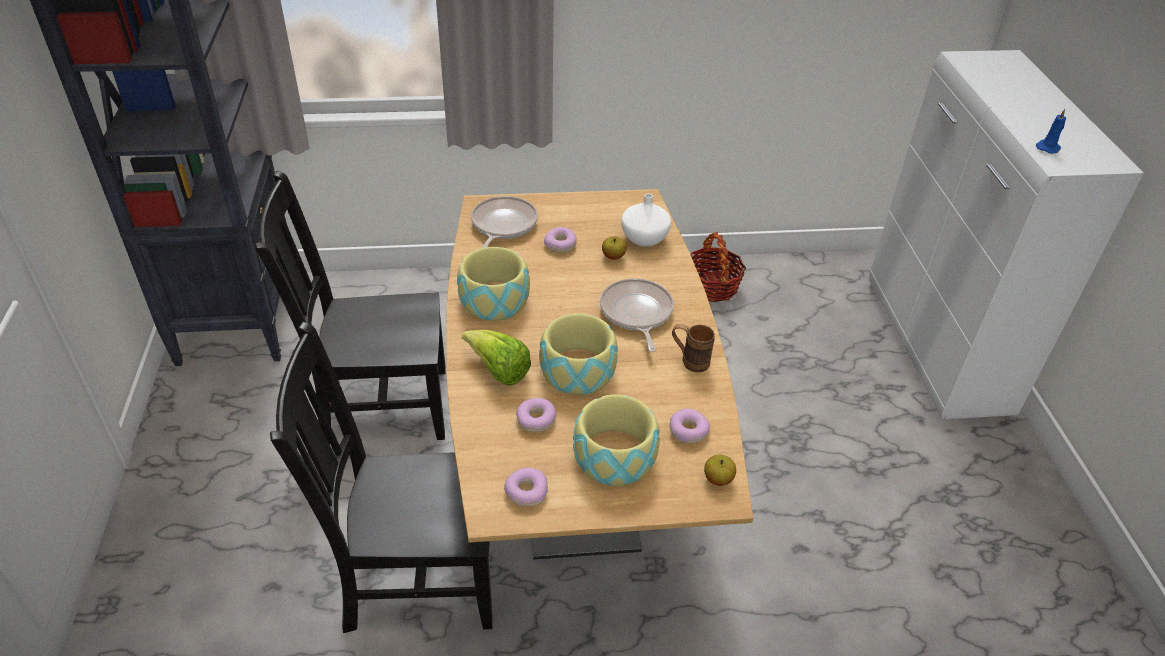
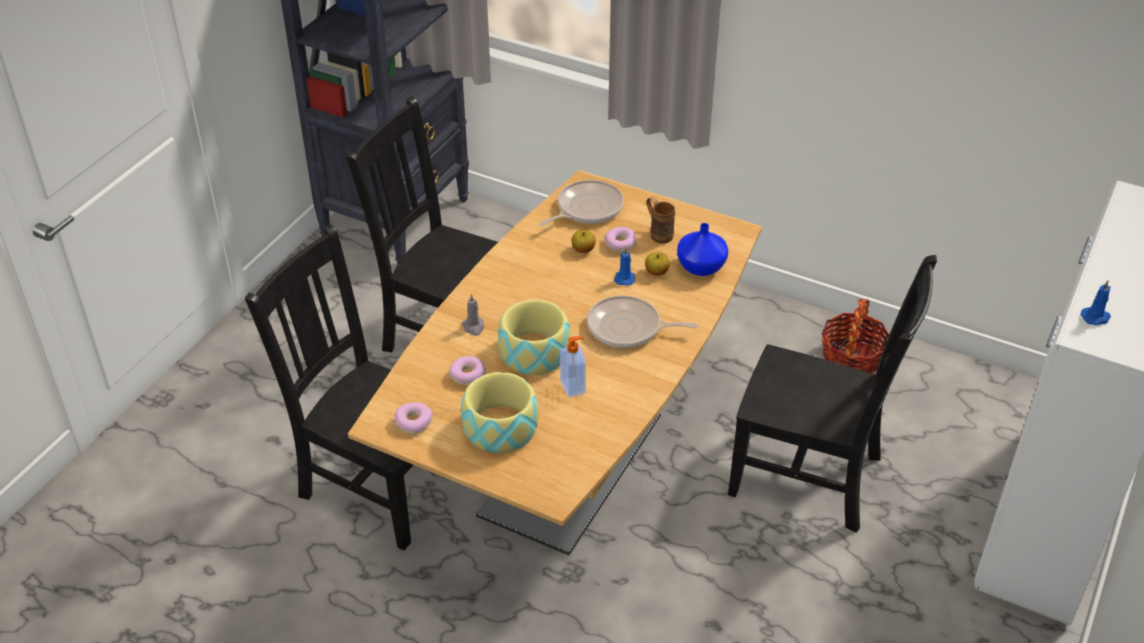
camera: 35 degrees right, 0 degrees up
(494, 300) = (521, 270): bowl -> none
(498, 371) = (473, 327): lettuce -> grey candle
(592, 272) = (624, 278): none -> blue candle
(636, 313) = (628, 328): frying pan -> frying pan turned 105 degrees counterclockwise
(641, 386) = (573, 387): none -> soap dispenser
(645, 239) = (701, 267): white vase -> blue vase
(688, 431) = (576, 437): donut -> none
(689, 361) = (633, 385): brown mug -> brown mug (658, 233)
(718, 479) = (563, 481): apple -> apple (583, 250)
(763, 390) = (811, 477): none -> black chair

